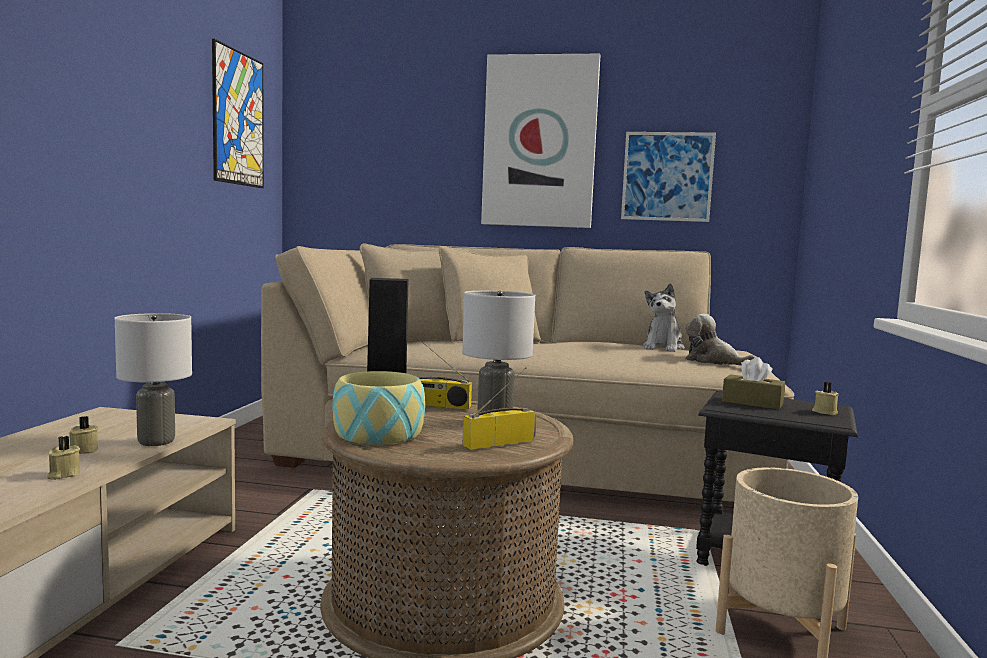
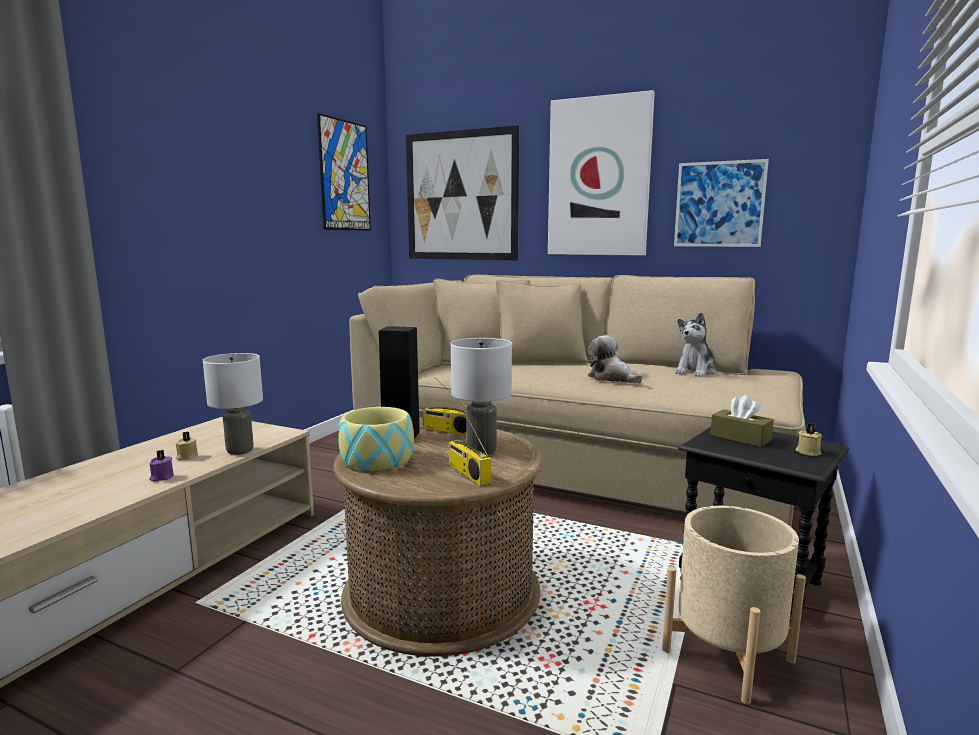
camera: 15 degrees right, 5 degrees up
(63, 474) = (161, 477): beige candle -> purple candle
(376, 154) = (461, 196): none -> picture
(499, 442) = (467, 473): radio -> radio turned 105 degrees counterclockwise
(713, 361) = (735, 388): plush toy -> plush toy (612, 378)

